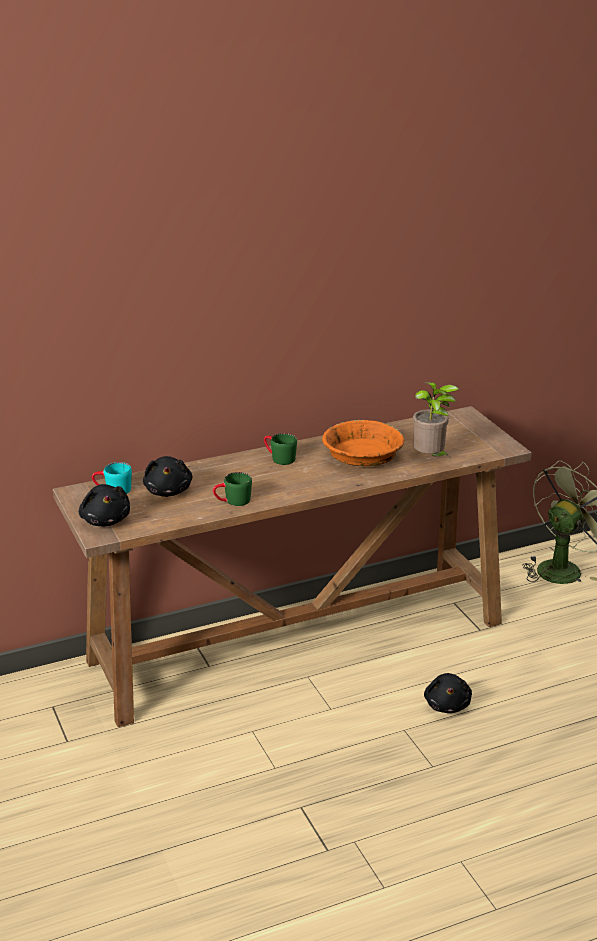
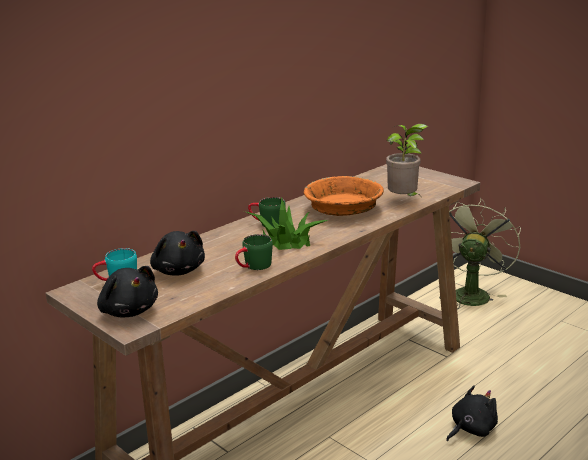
camera: 20 degrees left, 5 degrees down
(282, 481) = (287, 240): none -> potted plant
(447, 705) = (471, 429): black plush toy -> black plush toy turned 105 degrees counterclockwise

